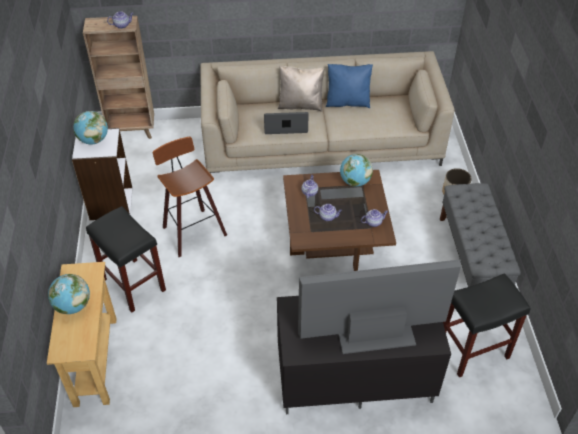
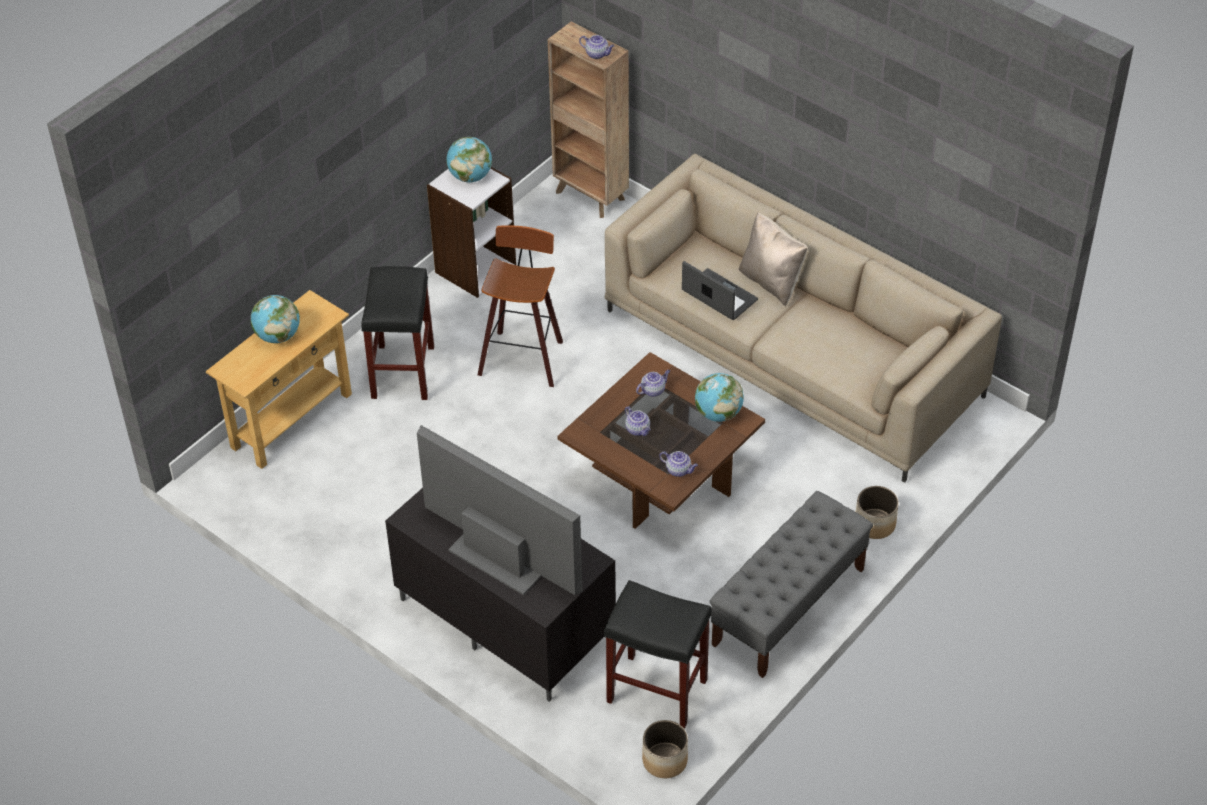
camera: 45 degrees right, 0 degrees up
(347, 102) = (832, 315): blue pillow -> none
(523, 383) = (665, 760): none -> planter

